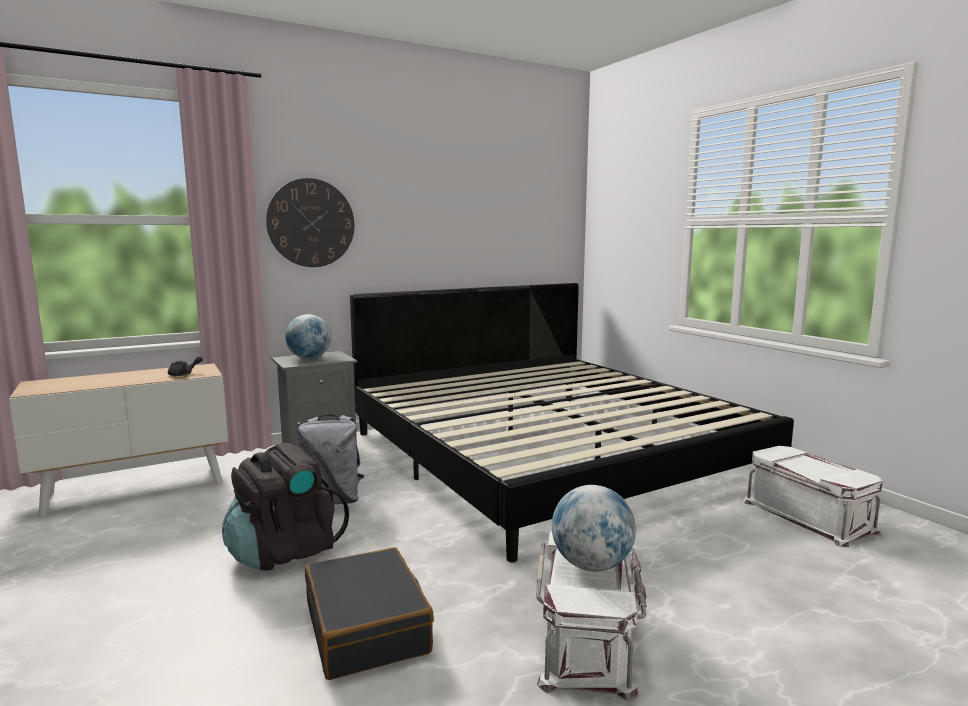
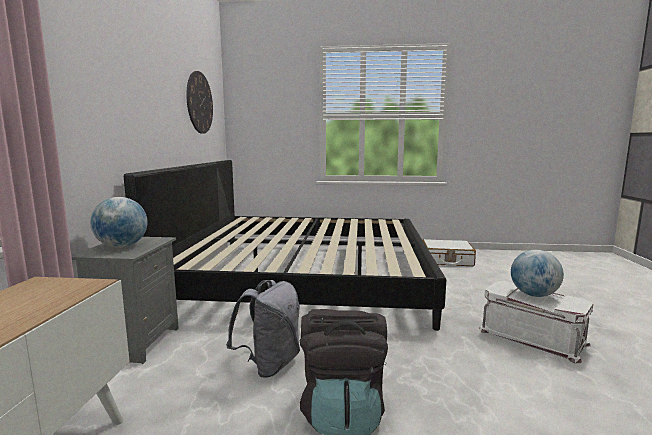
camera: 55 degrees left, 0 degrees up
(184, 374) = (57, 294): grey teapot -> none
(311, 223) = (85, 92): wall clock -> wall clock (199, 103)
(367, 628) = (495, 400): black suitcase -> none
(809, 516) = (447, 260): white storage box -> white suitcase

